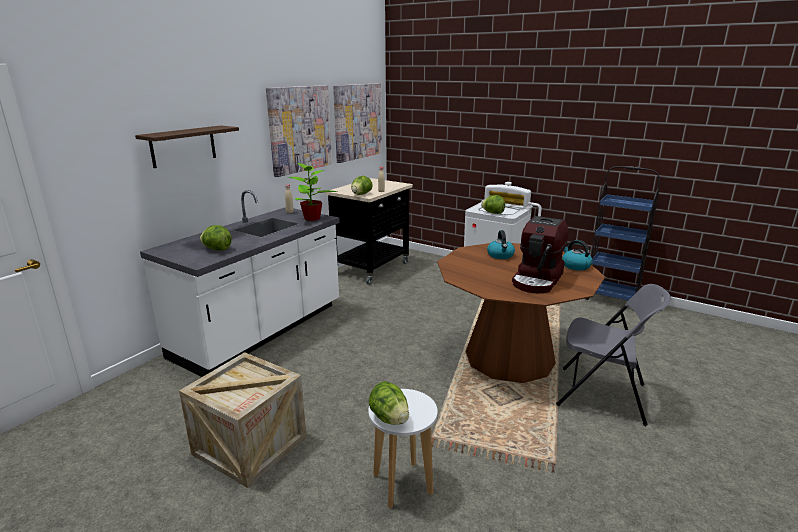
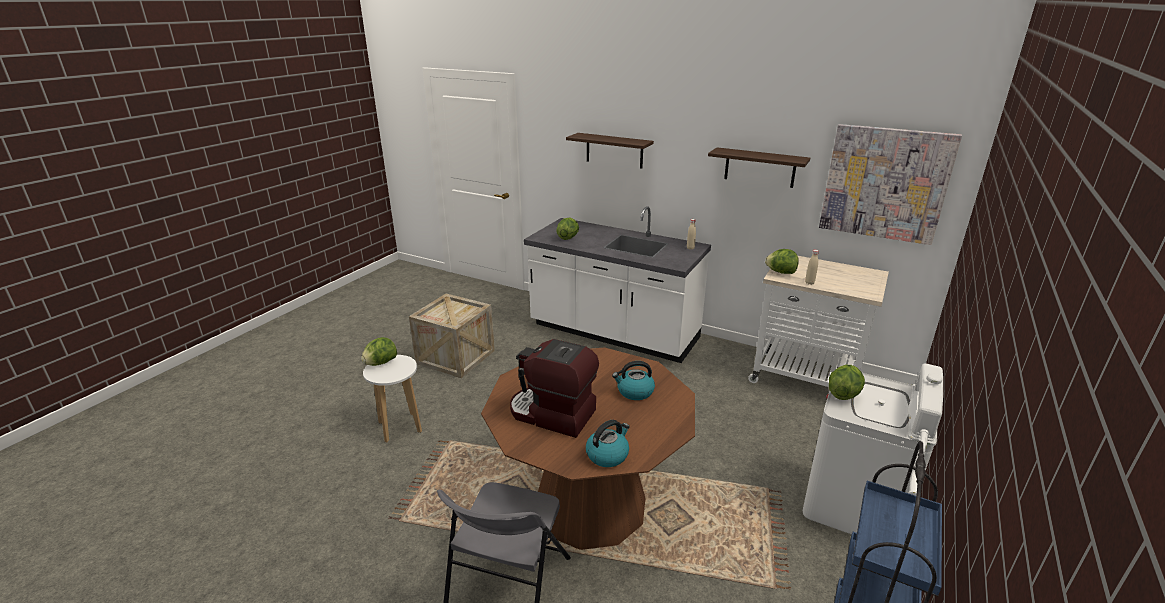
camera: 85 degrees right, 5 degrees up
(299, 129) = (760, 167): picture -> shelf
(312, 218) = (672, 260): potted plant -> none
(371, 268) = (805, 379): black cart -> white cart

